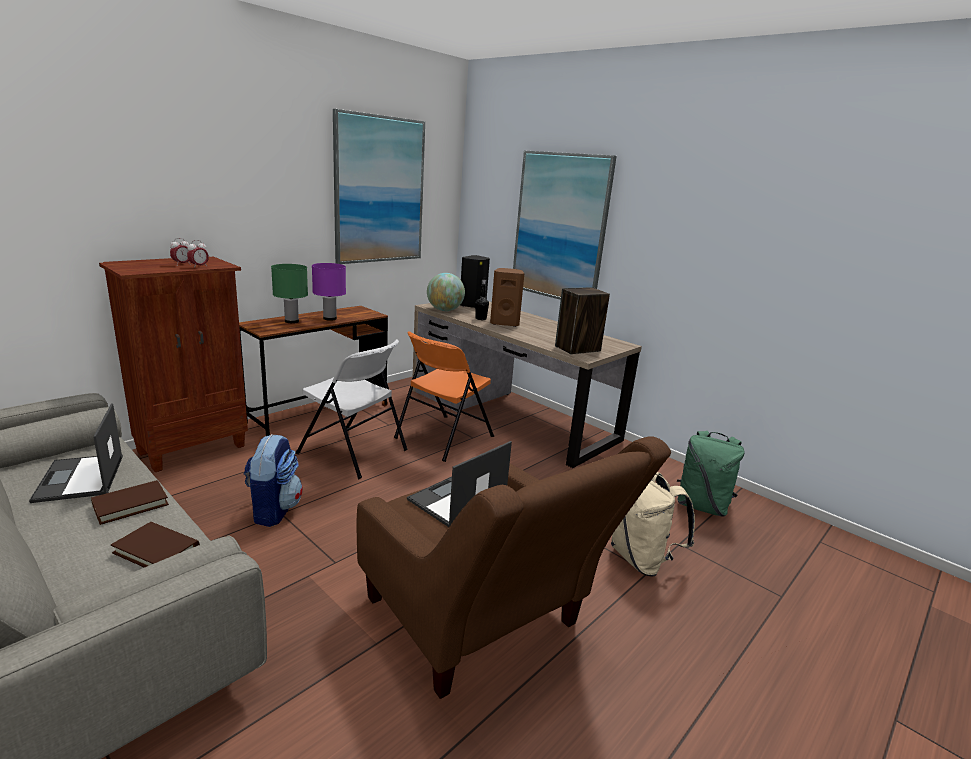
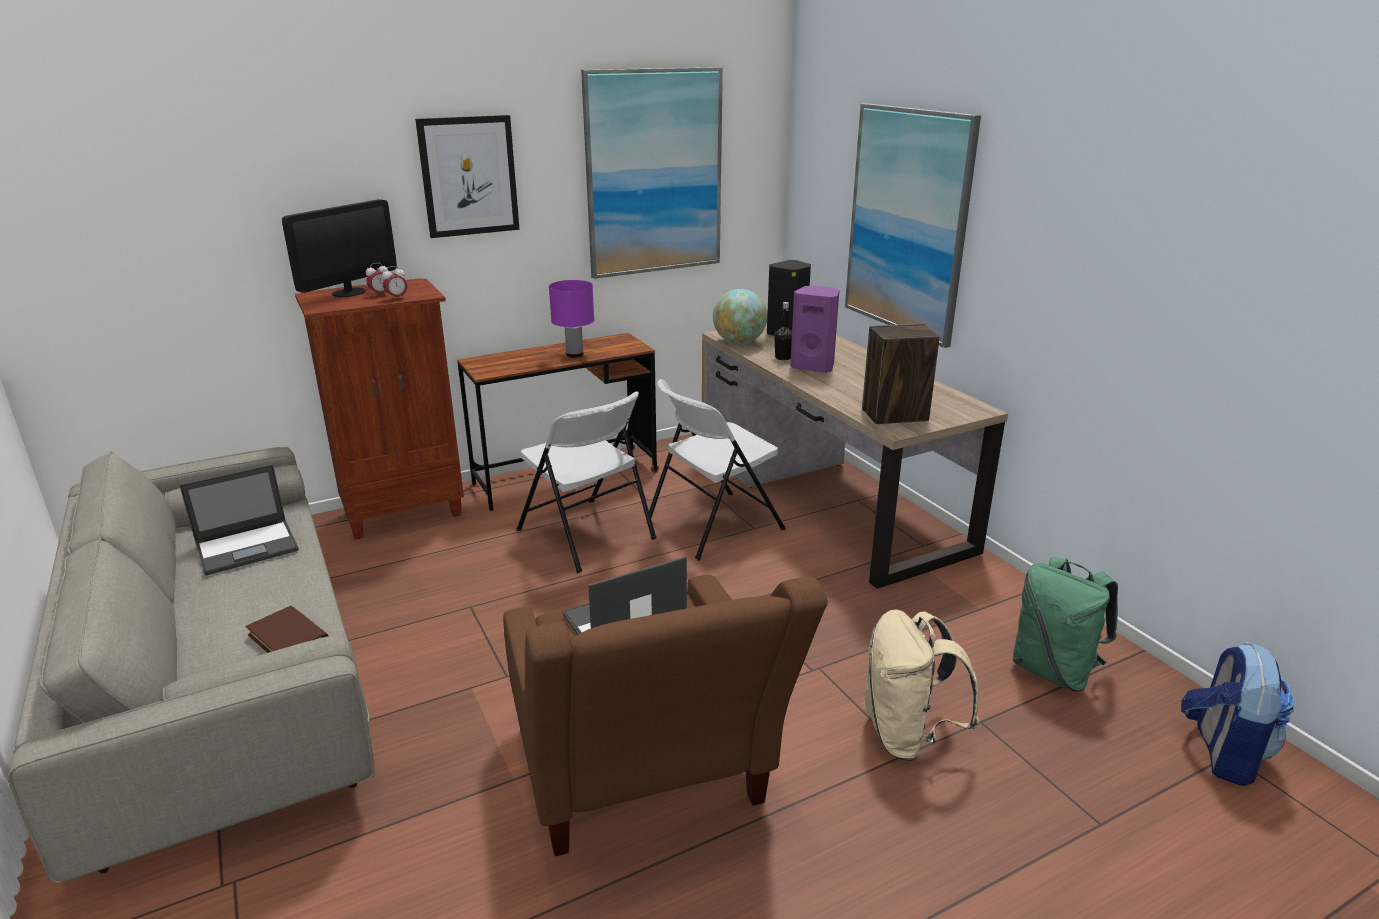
camera: 20 degrees right, 5 degrees up
(80, 478) = (248, 547): laptop -> laptop turned 120 degrees counterclockwise
(130, 505) = (284, 583): brown book -> none
(151, 263) = (348, 292): none -> monitor
(248, 178) = (469, 176): none -> picture
(274, 510) = (464, 601): backpack -> backpack (1222, 753)
(292, 321) = (525, 358): green table lamp -> none
(444, 437) = (714, 524): orange chair -> white chair
(504, 323) = (814, 366): brown speaker -> purple speaker

